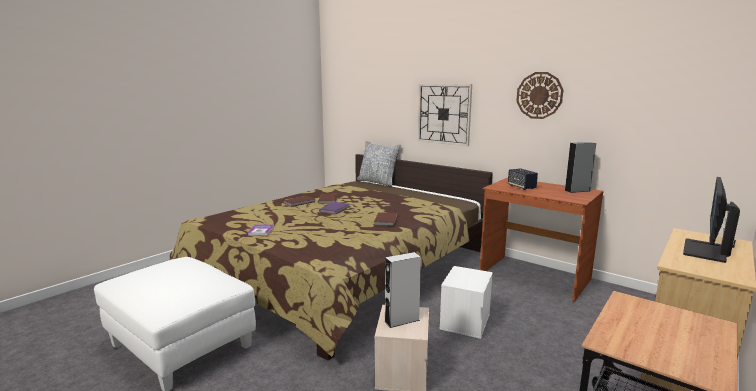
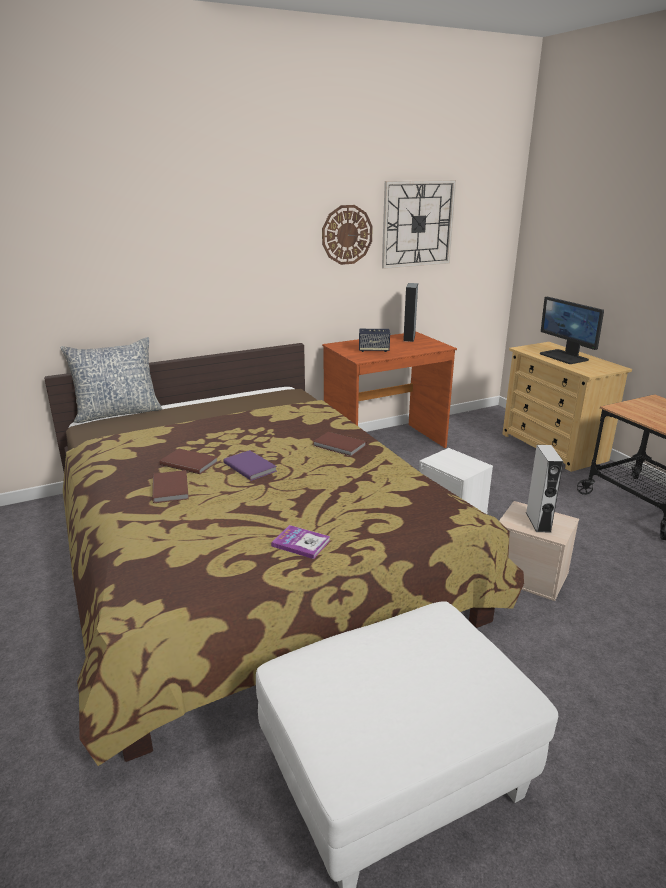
camera: 65 degrees left, 10 degrees up
(444, 114) = (219, 274): wall clock -> wall clock (417, 224)

